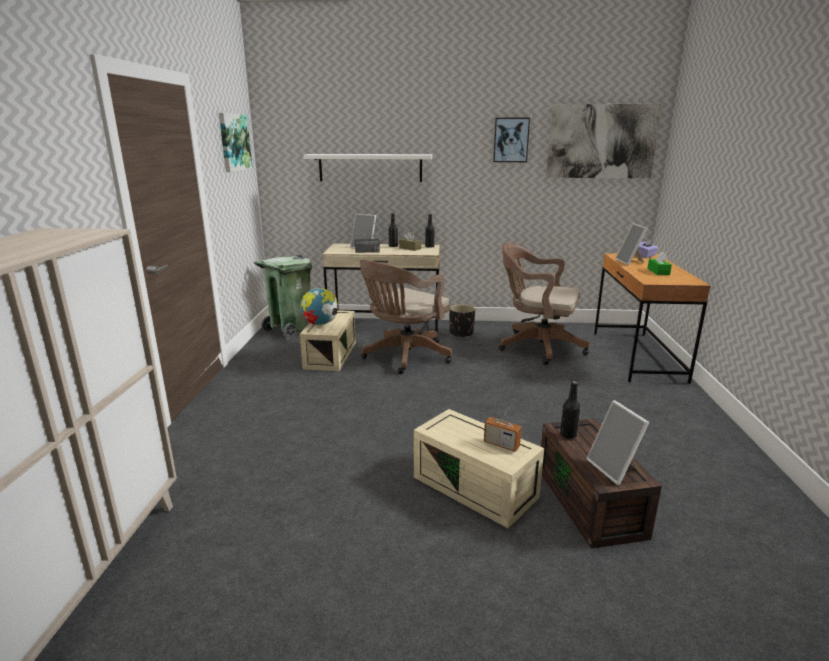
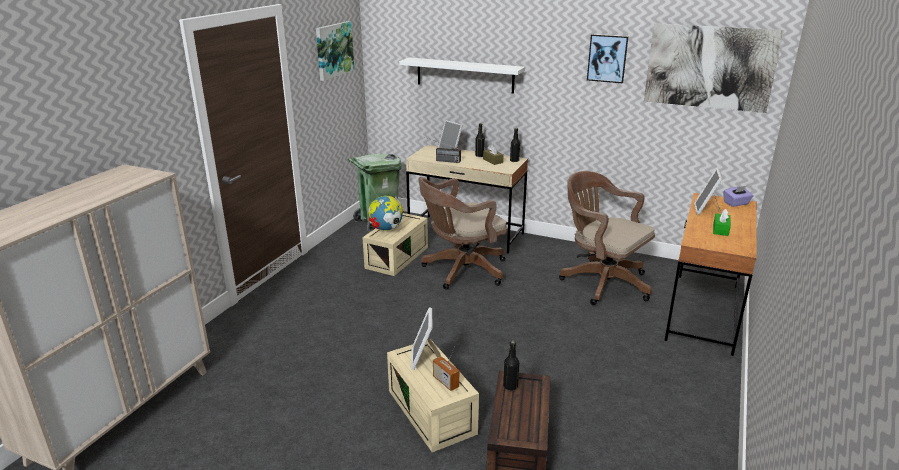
camera: 20 degrees right, 5 degrees up
(461, 333) = (535, 253): black planter -> none
(615, 469) = (521, 426): picture frame -> picture frame (424, 359)

